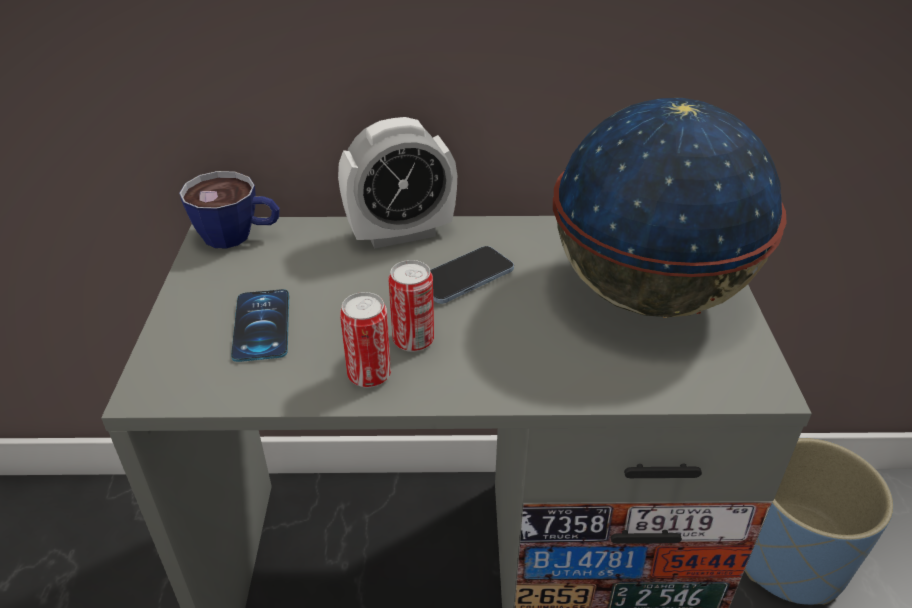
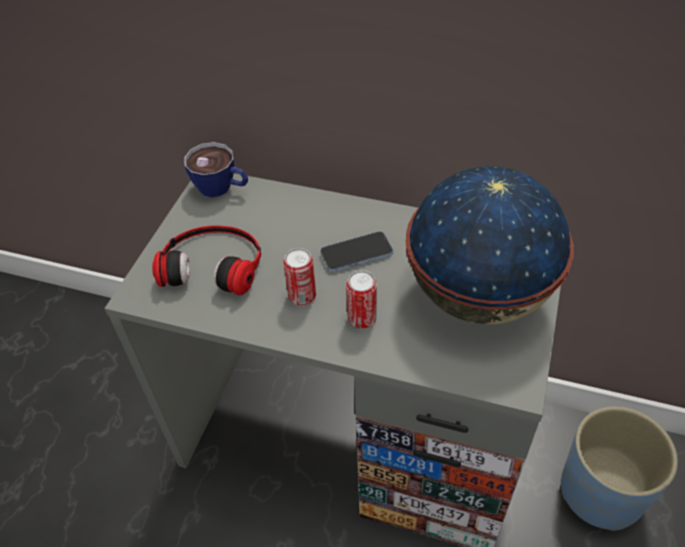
camera: 20 degrees right, 10 degrees up
(261, 325) = (213, 263): phone -> headphones
(369, 375) = (265, 315): can -> can (362, 319)
(400, 234) = (328, 207): alarm clock -> none

